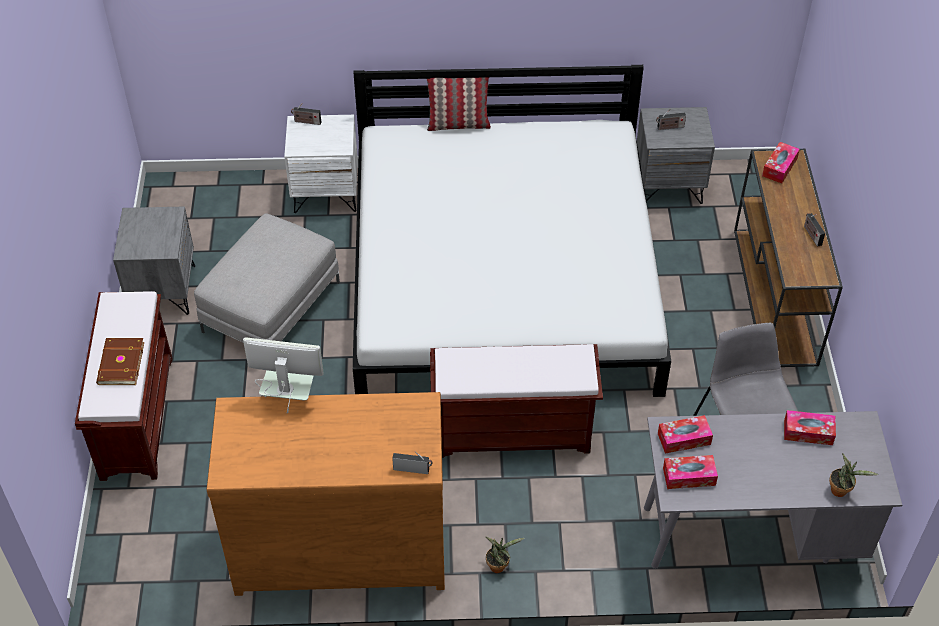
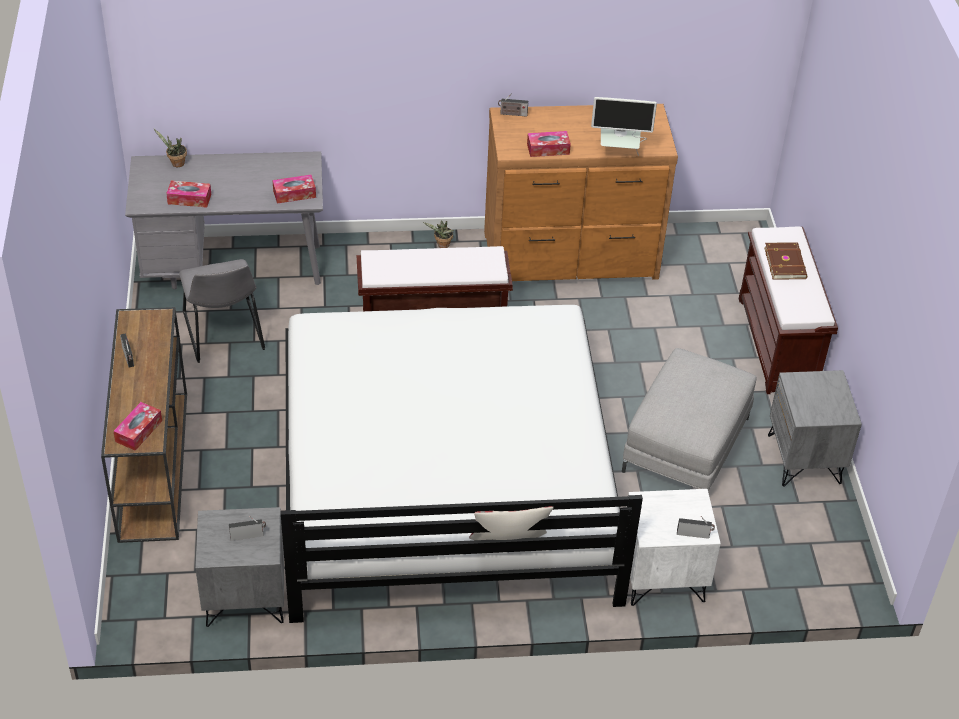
camera: 175 degrees right, 5 degrees down
(689, 476) = (295, 171): tissue box -> tissue box (548, 149)

